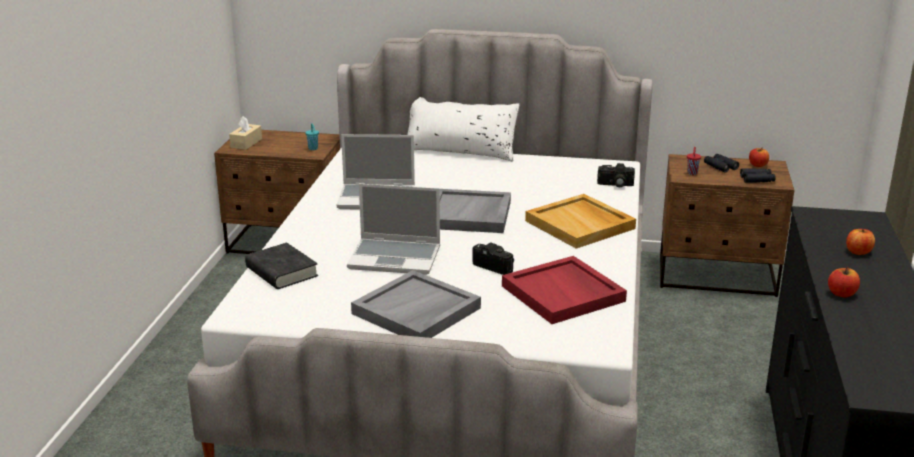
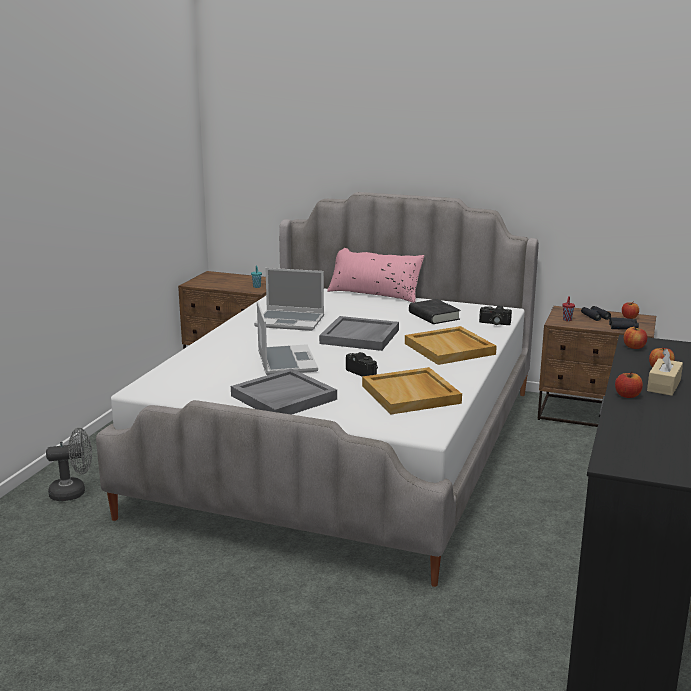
camera: 10 degrees right, 5 degrees down
(146, 439) = (73, 492): none -> grey fan
(246, 143) = (206, 280): beige tissue box -> beige tissue box (664, 385)
(281, 272) = (190, 365): black book -> black book (434, 316)
(396, 258) = (285, 361): laptop -> laptop turned 120 degrees counterclockwise
(460, 151) = (374, 294): white pillow -> pink pillow
(564, 294) = (411, 394): red tray -> beige tray
(816, 223) = (634, 347): none -> apple

